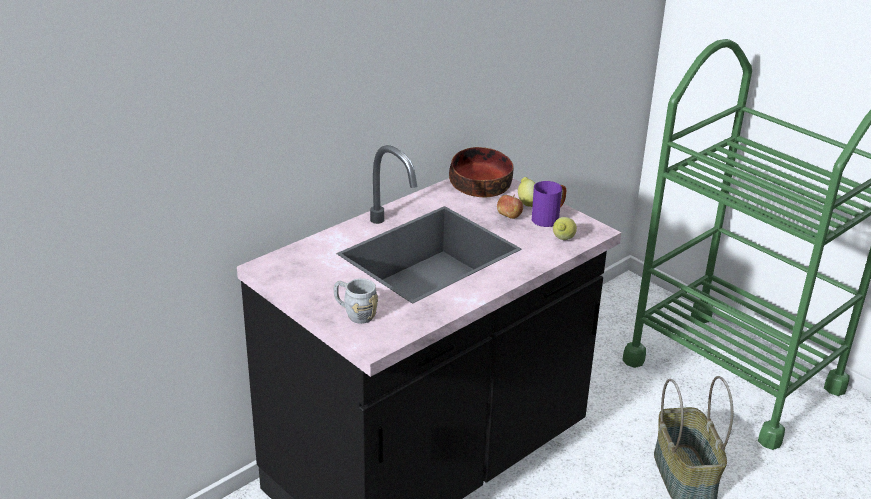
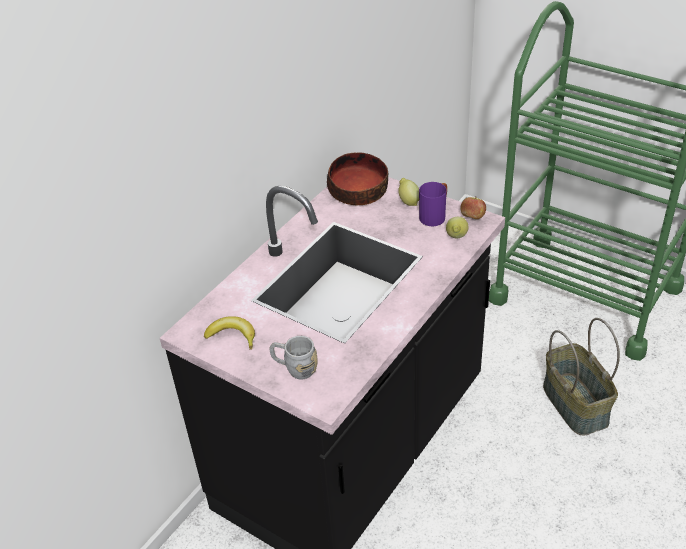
camera: 10 degrees left, 10 degrees up
(306, 277) = (233, 336): none -> banana
(509, 217) = (398, 222): apple -> apple (472, 217)

